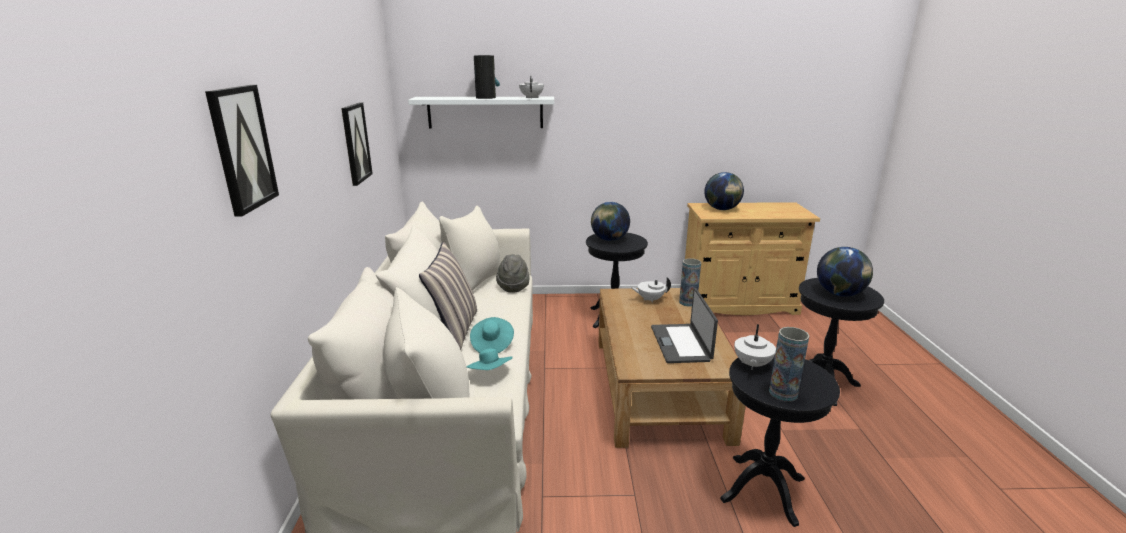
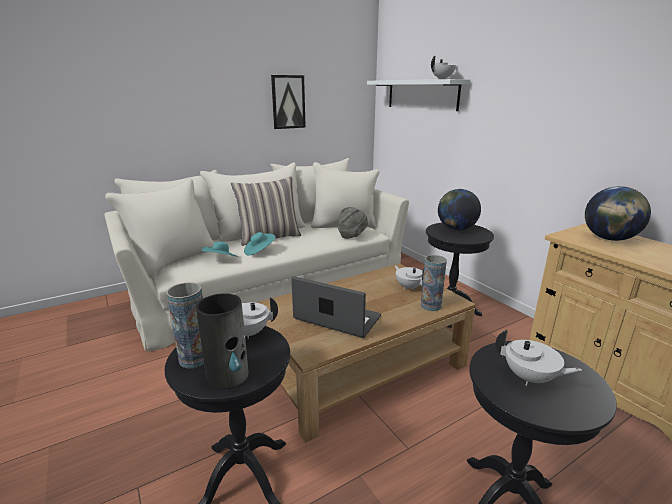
camera: 60 degrees right, 0 degrees up
(242, 148) = (131, 77): picture -> none
(486, 97) = (414, 79): vase -> vase (228, 375)
(681, 343) = (337, 318): laptop -> laptop turned 60 degrees clockwise
(840, 294) = (530, 378): globe -> white teapot

